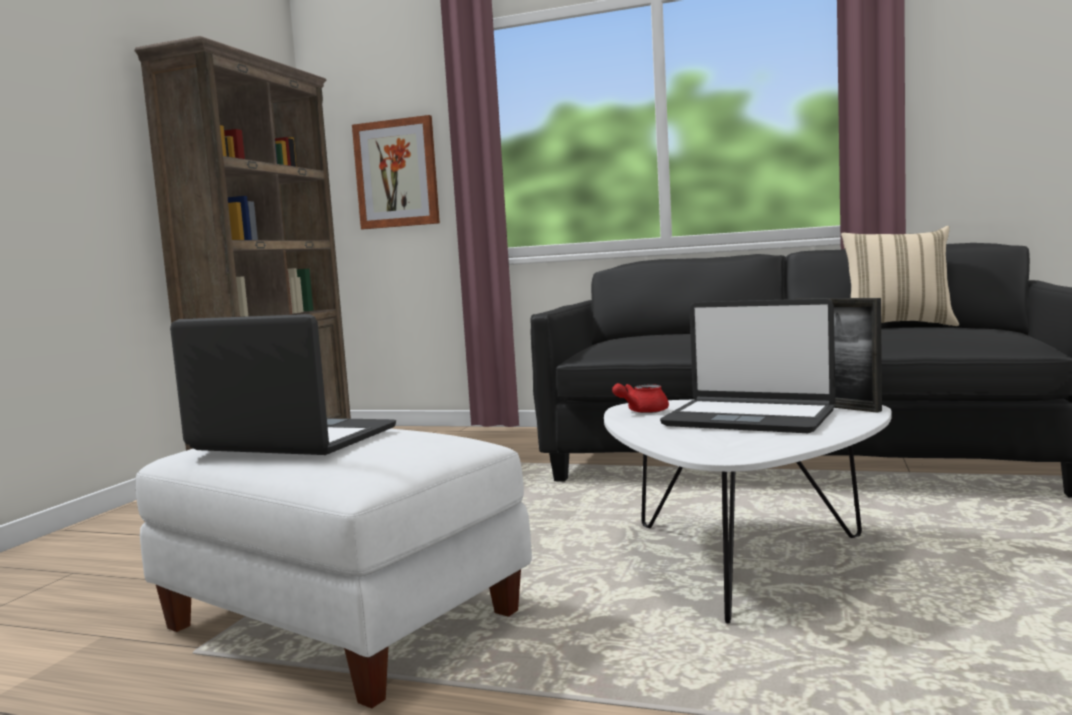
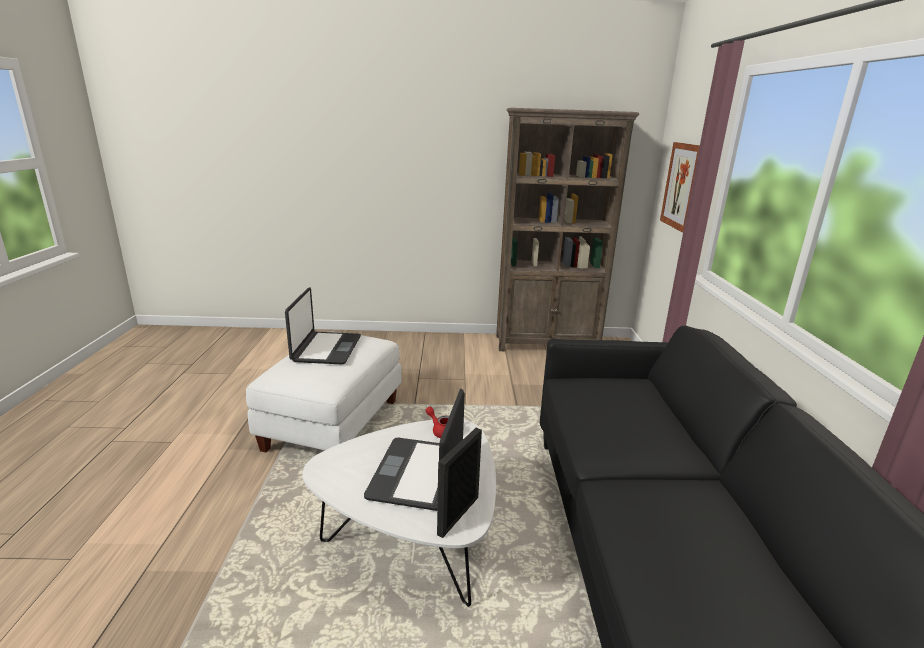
camera: 70 degrees right, 15 degrees up
(898, 326) = (760, 545): beige pillow -> none

